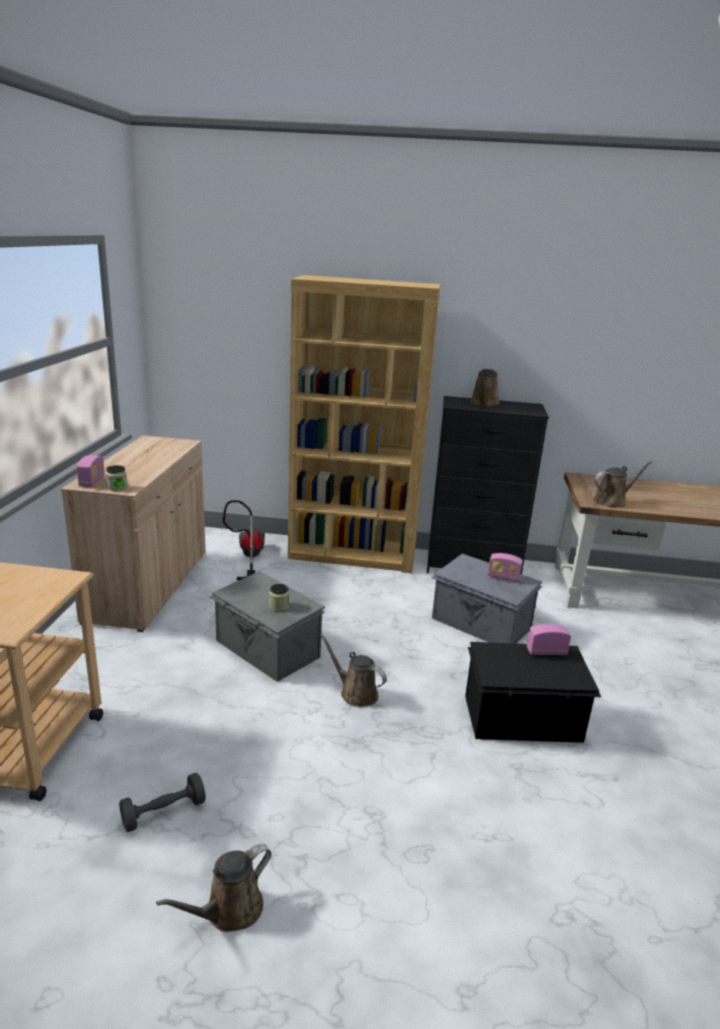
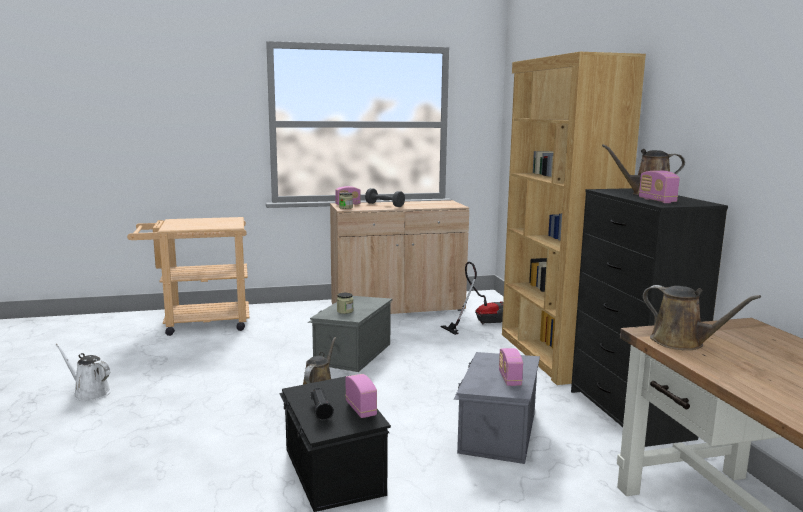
camera: 70 degrees right, 10 degrees down
(163, 812) = (164, 362): grey dumbbell -> grey dumbbell (384, 205)
(229, 910) = (89, 392): brown watering can -> white watering can
(519, 410) = (657, 201): none -> radio
(541, 672) = (321, 410): none -> black flashlight

